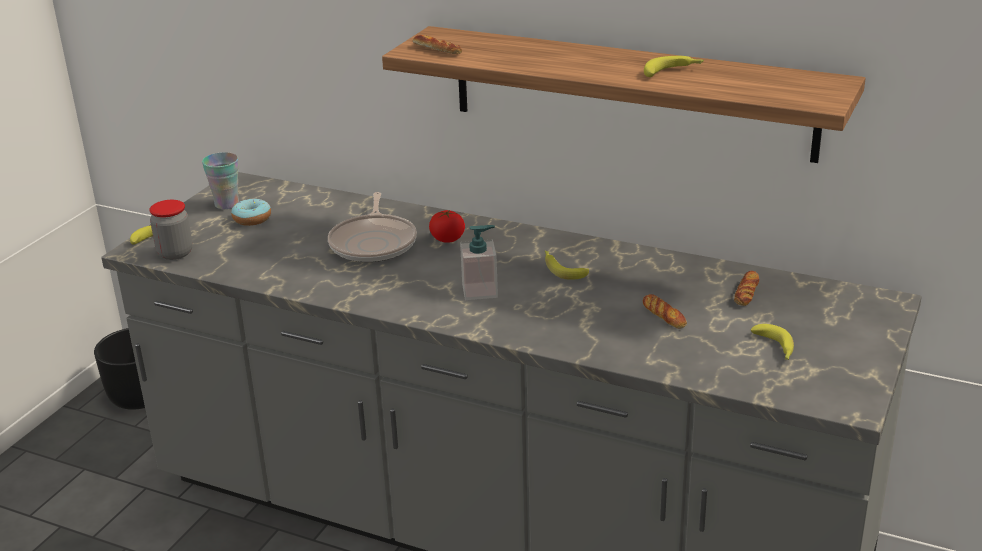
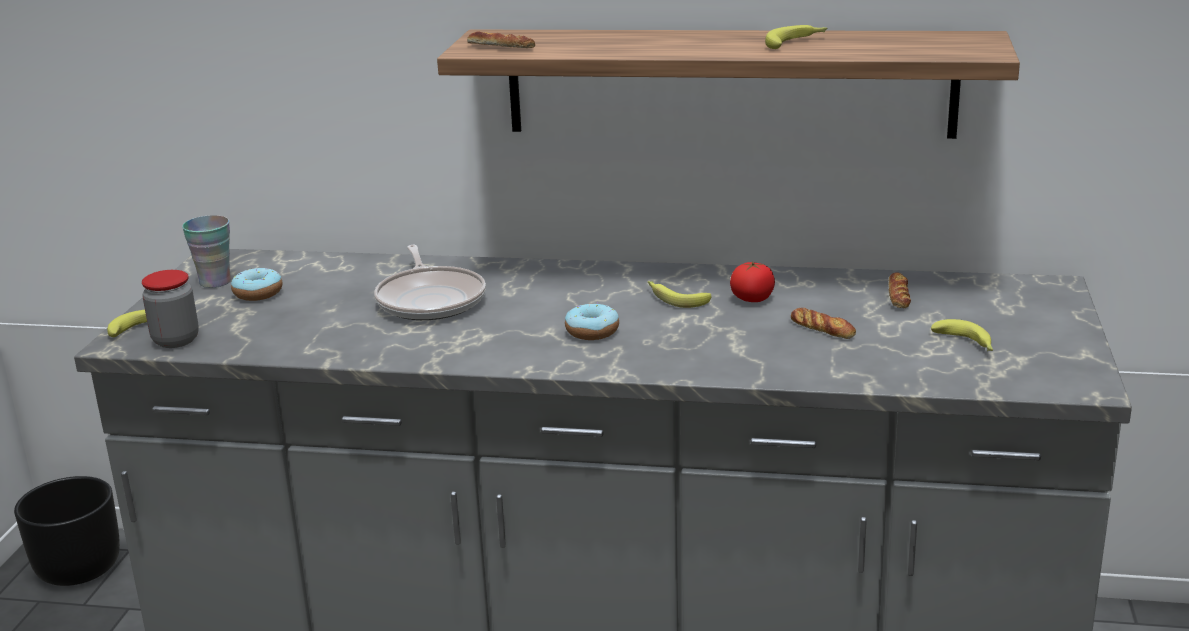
camera: 15 degrees left, 5 degrees down
(447, 239) = (519, 286): tomato -> tomato (752, 299)
(480, 291) = (592, 331): soap dispenser -> donut

